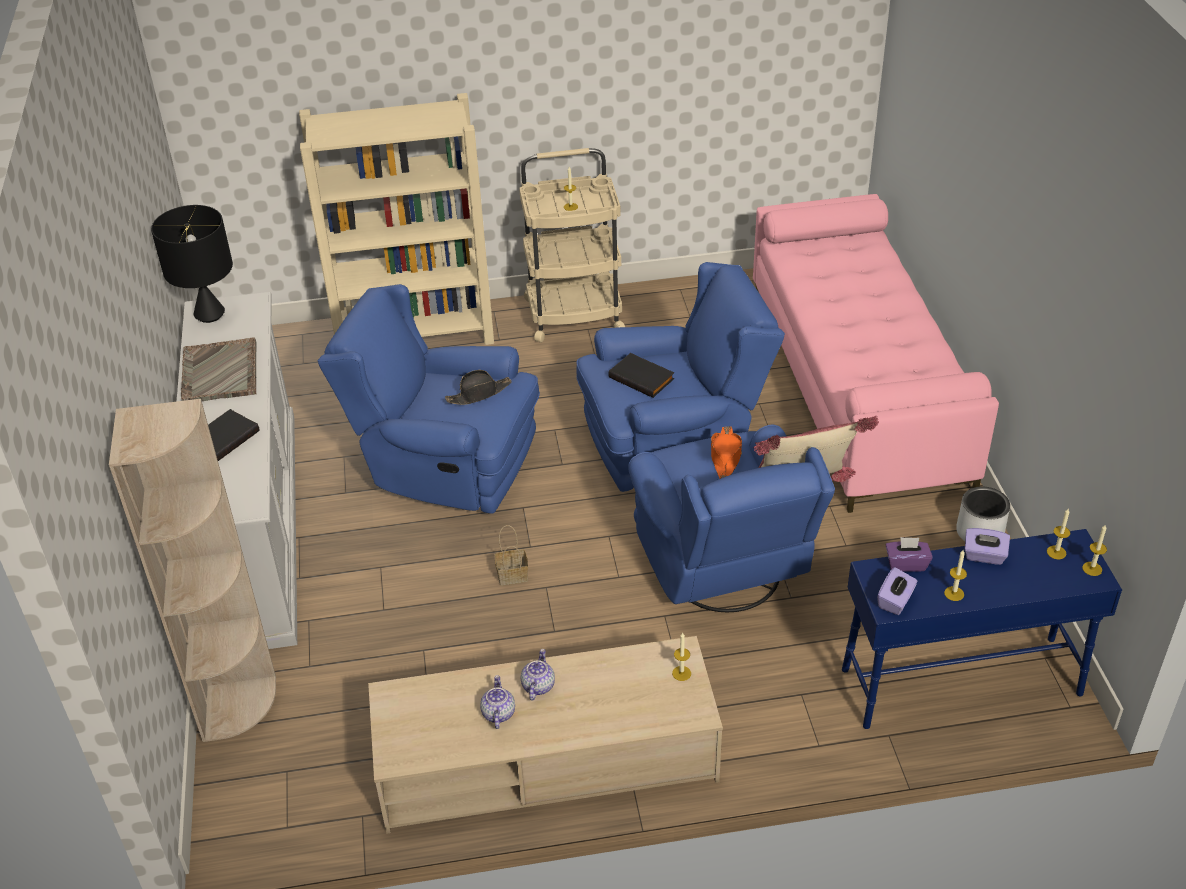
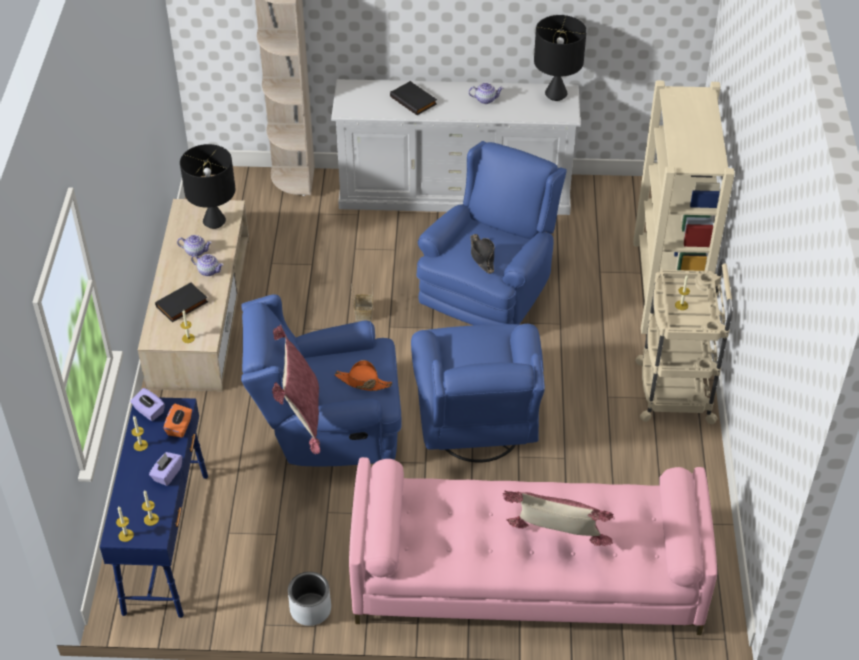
camera: 100 degrees right, 5 degrees up
(220, 373) = (485, 99): grey tray -> teapot
(427, 707) = (214, 222): none -> black table lamp
(642, 378) = (475, 351): black book -> black book (182, 305)
(885, 297) = (555, 550): none -> red pillow
(906, 564) = (180, 427): purple tissue box -> orange tissue box

